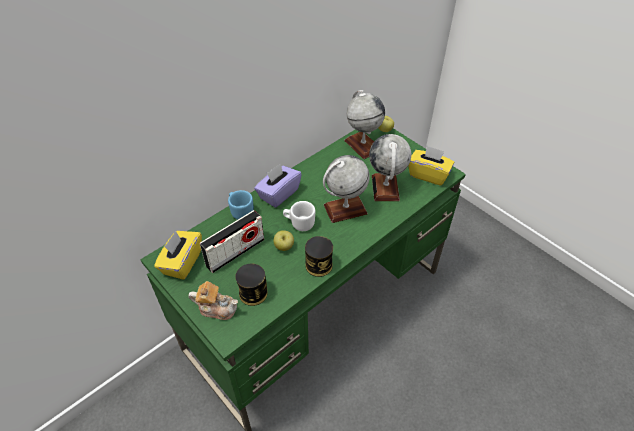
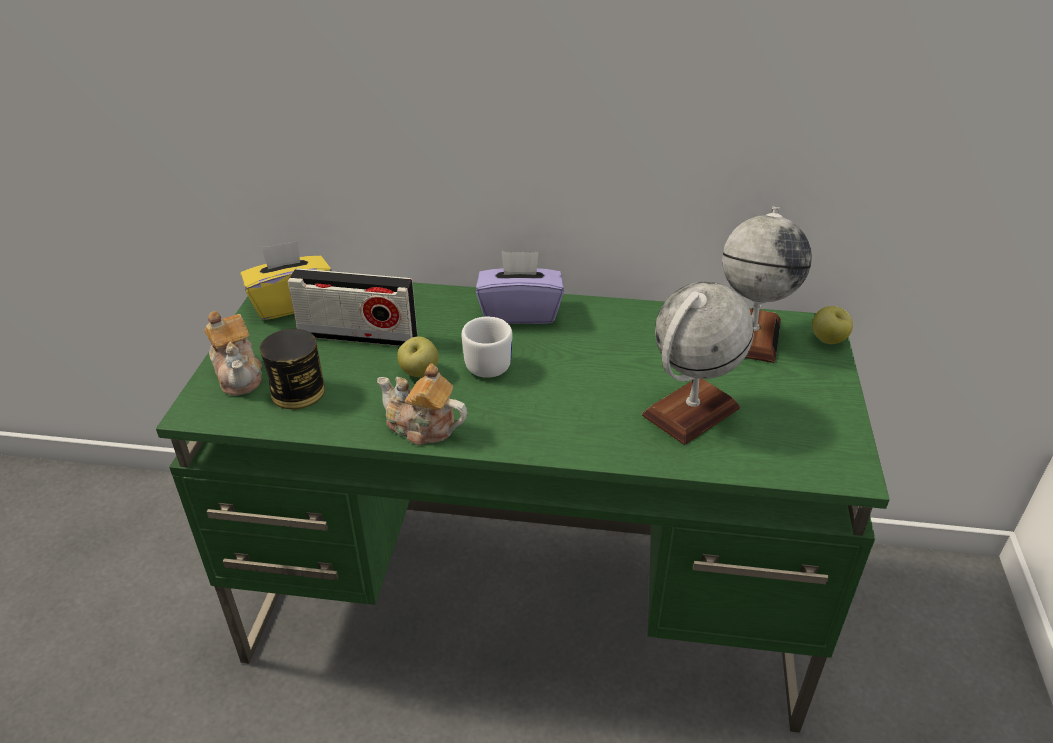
camera: 50 degrees right, 10 degrees down
(240, 211) = (441, 298): blue mug -> none
(319, 265) = (422, 427): can -> teapot
(345, 209) = (577, 393): globe -> none
(428, 174) = (804, 448): yellow tissue box -> none

